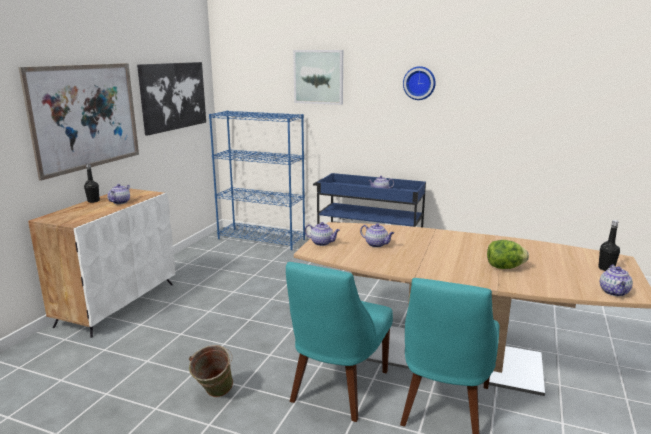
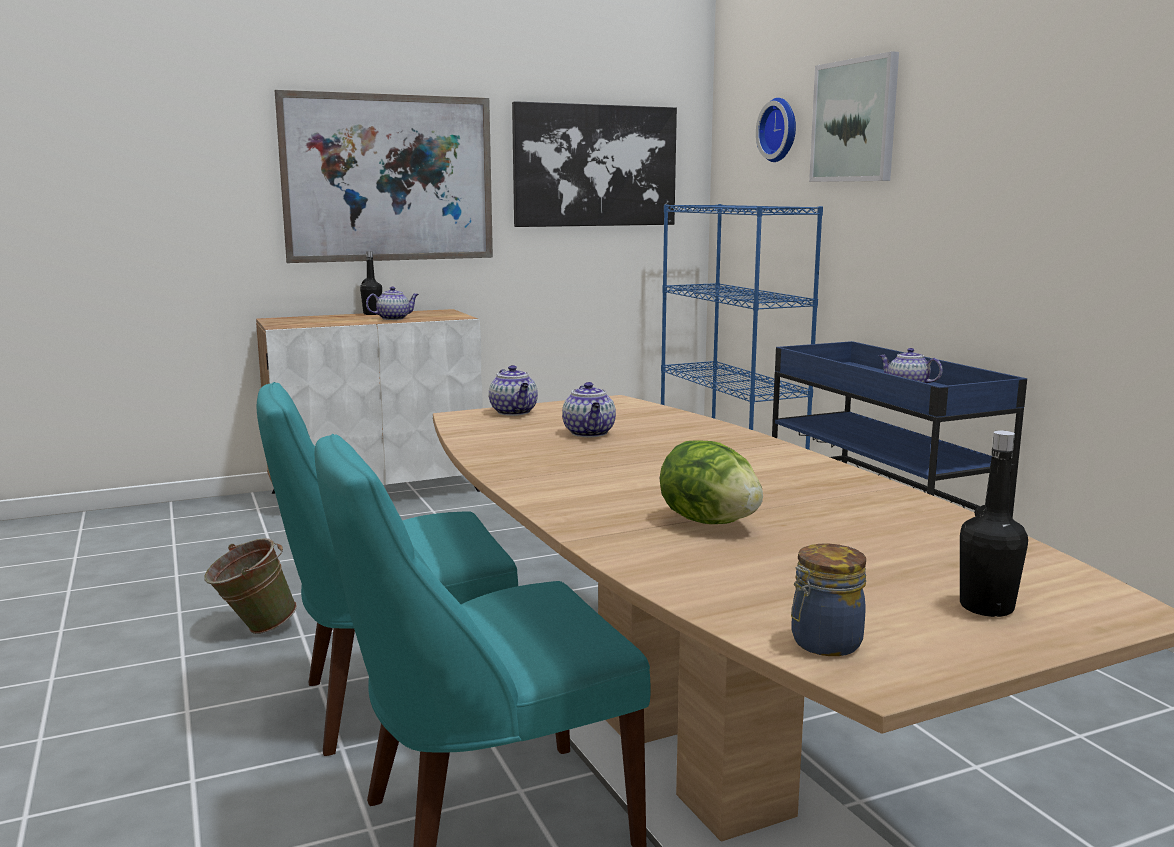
camera: 45 degrees right, 5 degrees down
(419, 83) = (1041, 113): wall clock -> wall clock (780, 130)
(614, 292) = (823, 644): teapot -> jar

